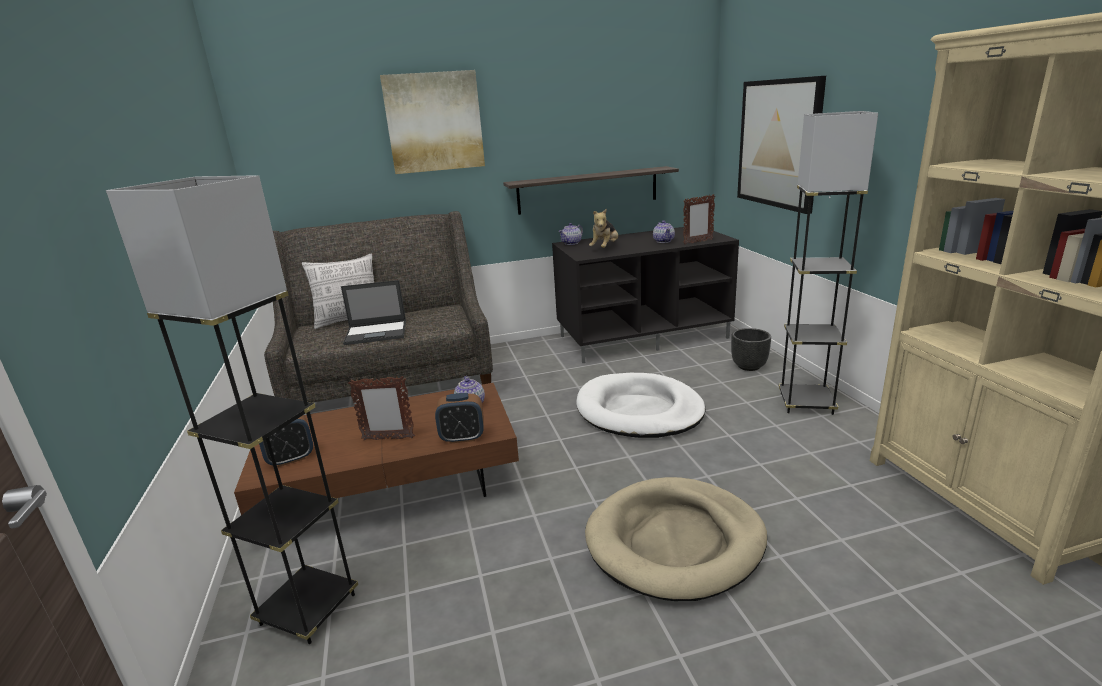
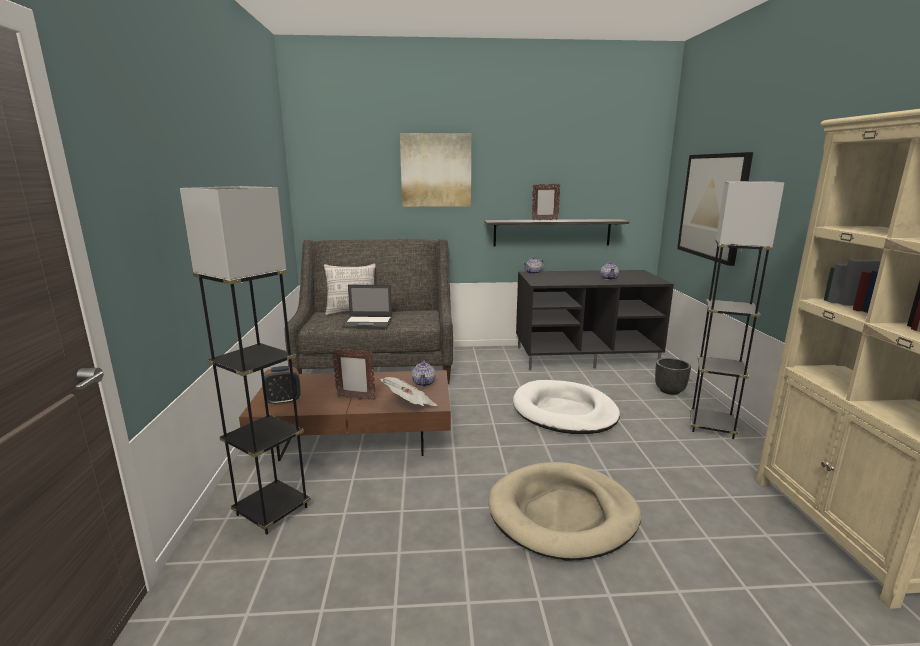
camera: 10 degrees right, 5 degrees down
(462, 438) = (410, 405): alarm clock -> newspaper
(605, 248) = (558, 279): plush toy -> none
(697, 242) = (637, 282): picture frame -> picture frame (544, 220)

